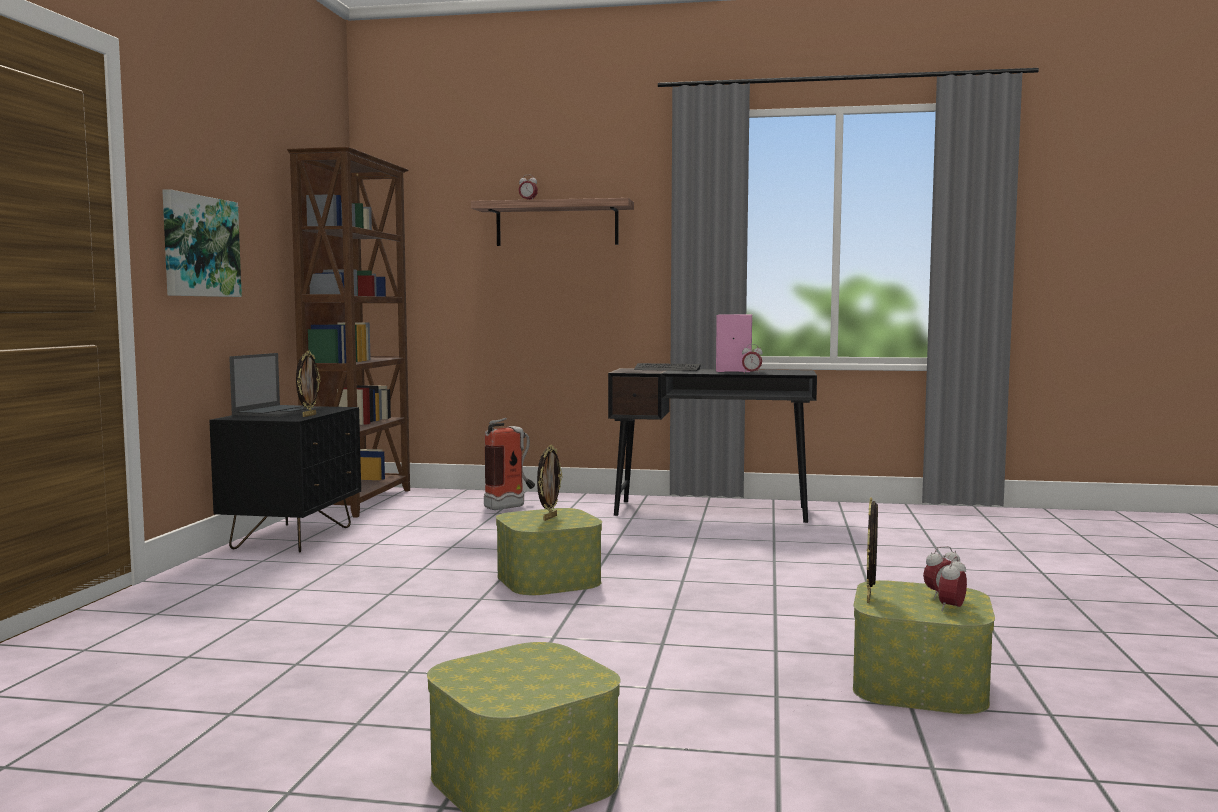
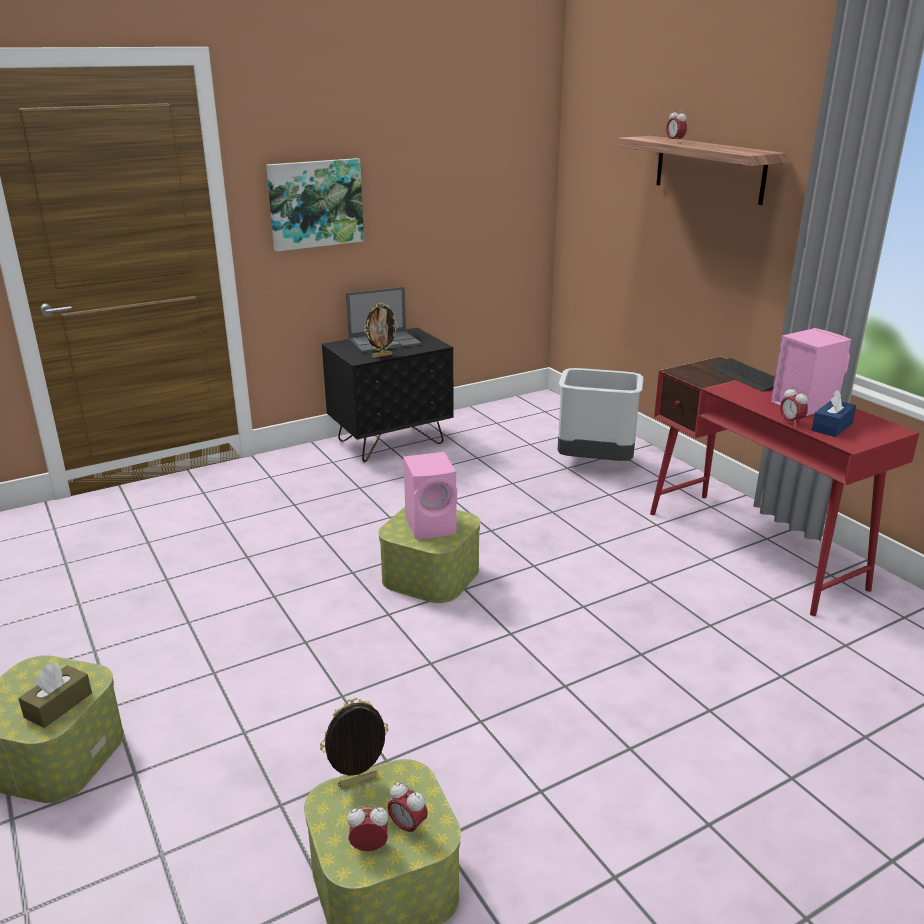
camera: 50 degrees right, 20 degrees up
(361, 502) = (508, 412): brown bookcase -> none
(511, 506) = (595, 463): fire extinguisher -> grey trash can
(549, 518) = (432, 525): picture frame -> pink speaker
(561, 669) = (58, 705): none -> brown tissue box
(712, 511) = (753, 549): black desk -> red desk
(774, 372) = (832, 427): none -> blue tissue box

